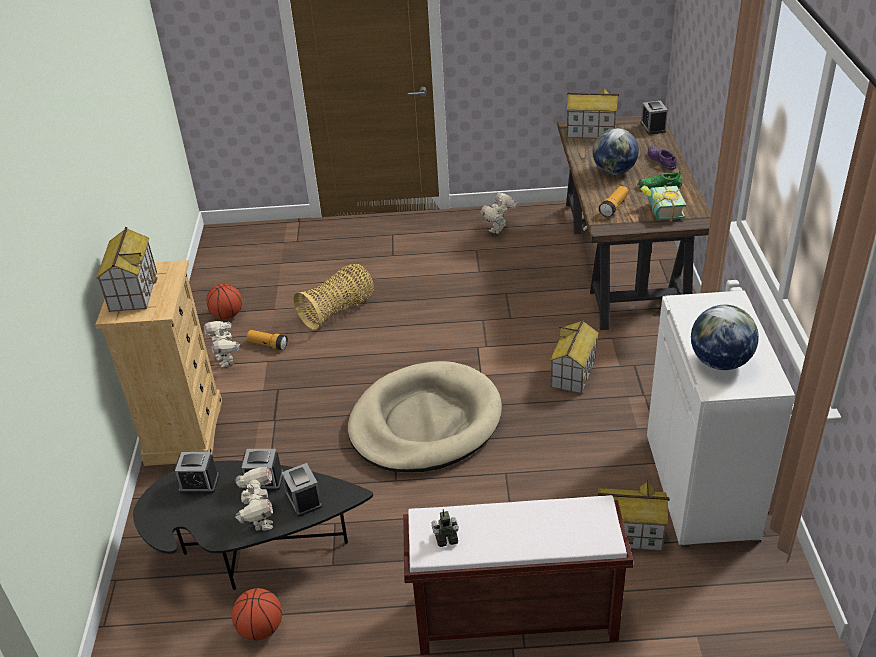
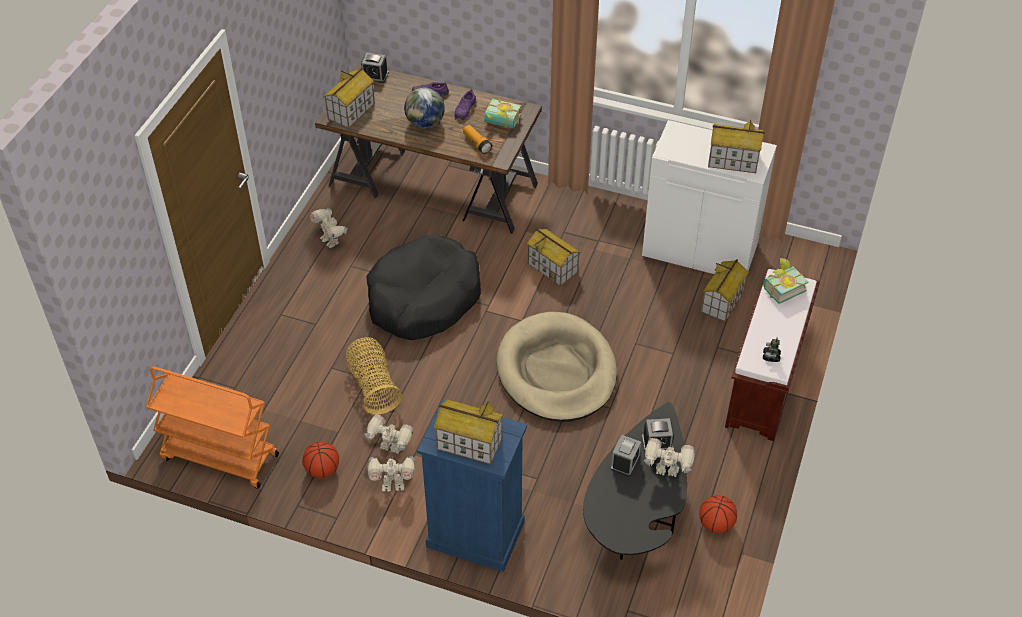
camera: 70 degrees left, 10 degrees up
(184, 431) = (475, 535): beige dresser -> blue dresser
(199, 483) = (608, 503): alarm clock -> none
(220, 259) = (219, 457): none -> orange cart
(268, 345) = (391, 449): flashlight -> toy robot
(465, 303) = (423, 299): none -> black dog bed
(583, 516) = (781, 288): none -> book
(658, 186) = (465, 109): green shoe -> purple shoe
(719, 362) = (732, 161): globe -> toy house

